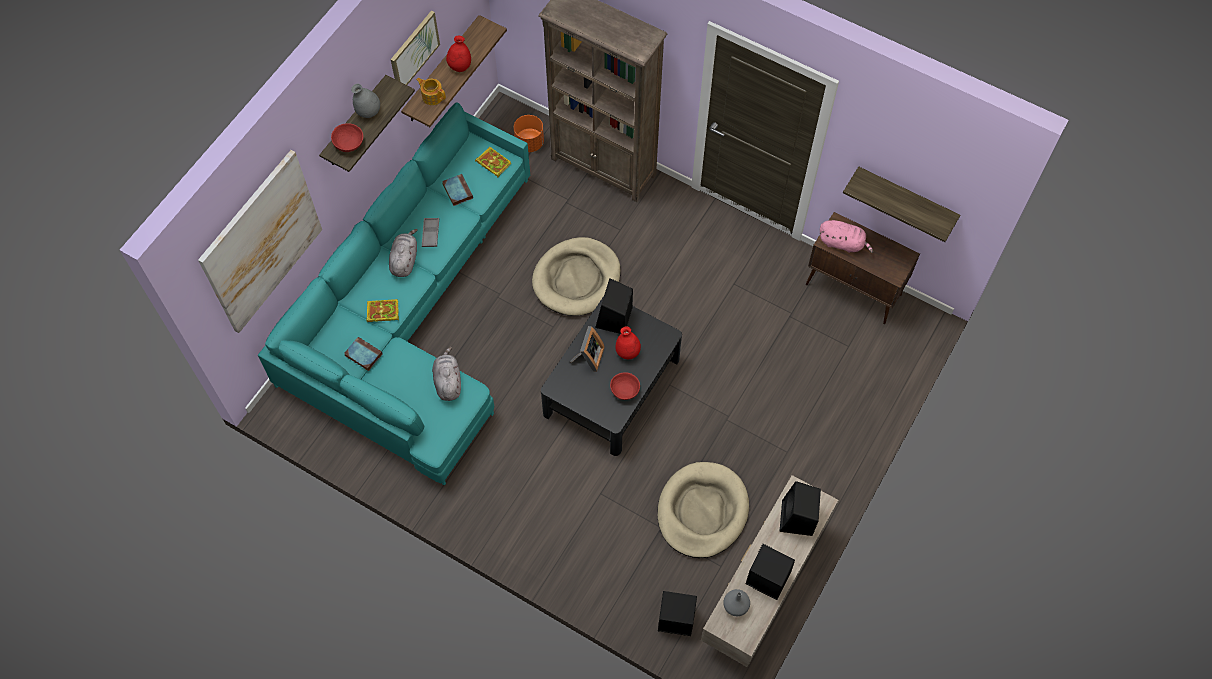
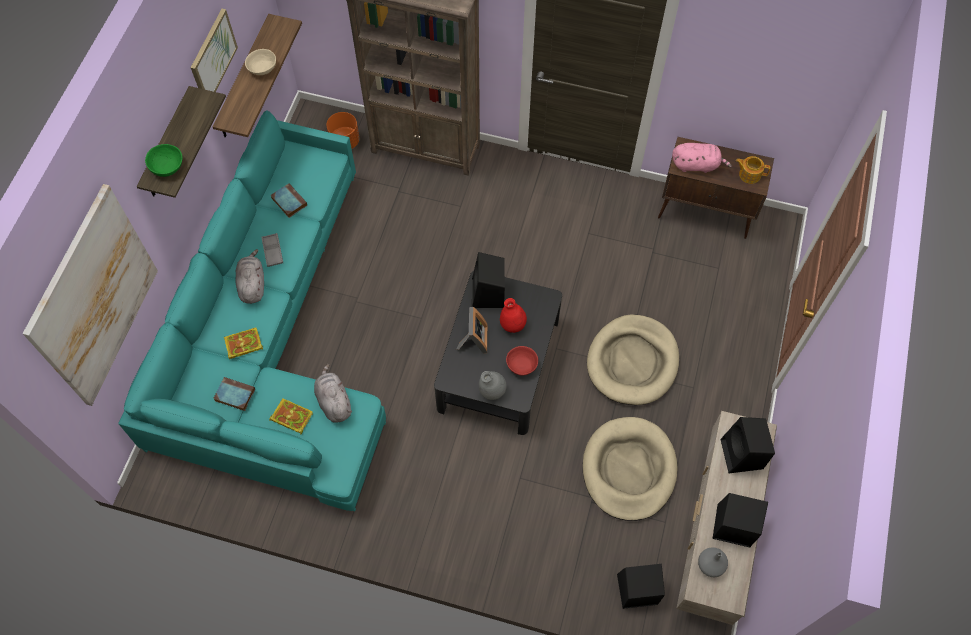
camera: 15 degrees left, 0 degrees up
(348, 144) = (166, 167): red bowl -> green bowl
(368, 112) = (180, 129): grey vase -> grey vase (492, 391)
(432, 96) = (242, 104): teapot -> teapot (749, 174)
(460, 66) = (263, 68): red vase -> beige bowl
(492, 163) = (317, 165): book -> book (290, 417)
(577, 279) = (431, 264): beige dog bed -> beige dog bed (632, 362)
(906, 199) = (759, 102): shelf -> none

